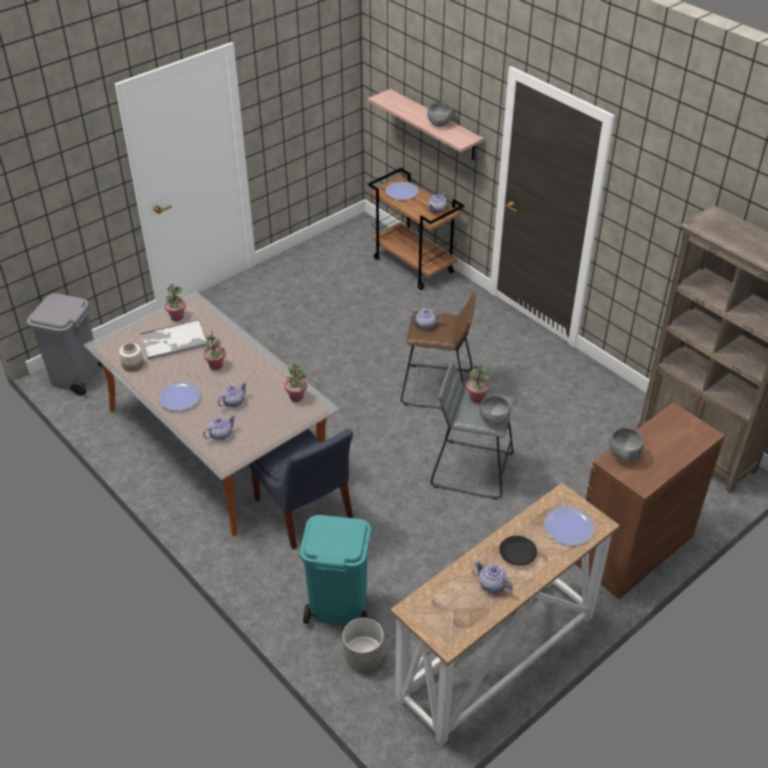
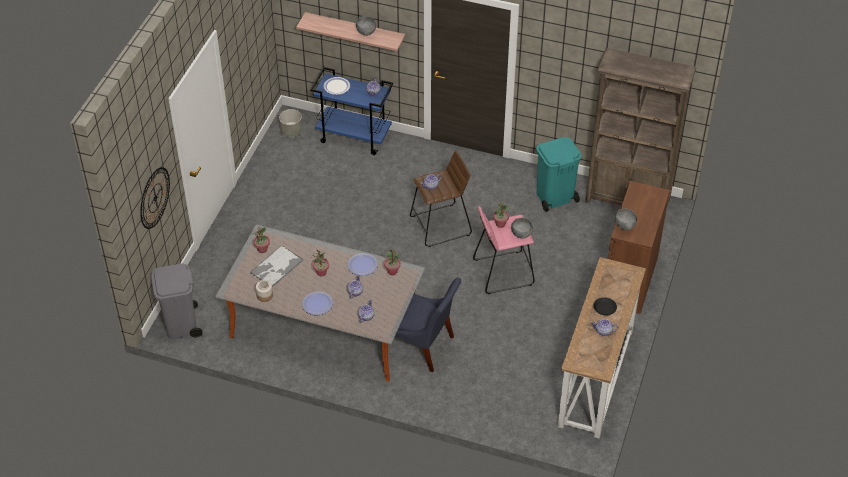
camera: 30 degrees left, 5 degrees up
(68, 203) = (155, 198): none -> wall clock
(337, 606) = (485, 392): turquoise trash can -> turquoise trash can (554, 197)
(363, 656) = (522, 413): grey planter -> grey planter (291, 132)
(414, 265) = (355, 137): brown cart -> blue cart
(472, 469) = (503, 272): grey stool -> pink stool
(568, 527) = (620, 281): plate -> plate (362, 265)

